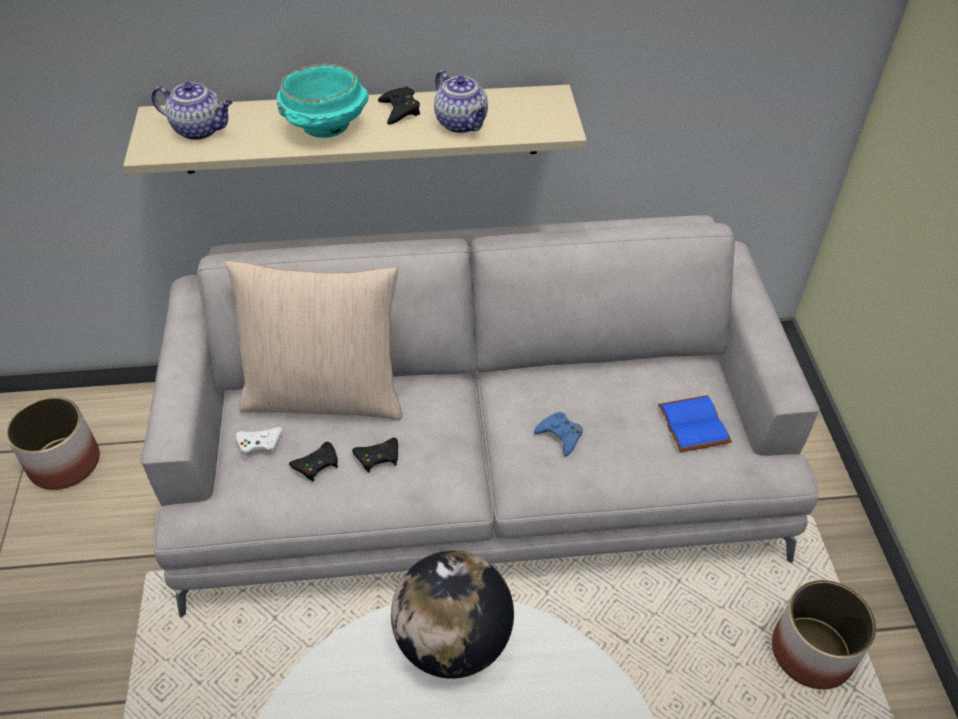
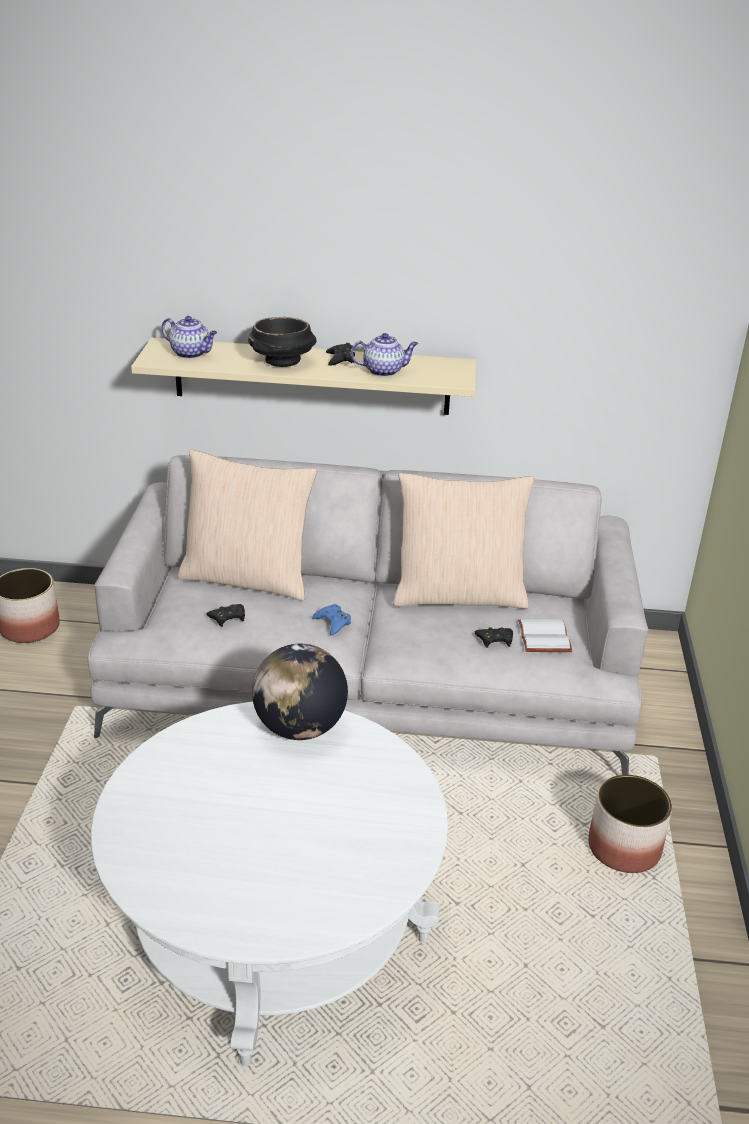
camera: 10 degrees right, 15 degrees down
(259, 443) = (187, 599): white game controller -> none
(325, 127) = (281, 362): turquoise bowl -> black bowl
(378, 457) = (277, 620): black game controller -> black game controller (495, 640)
(462, 124) = (384, 371): teapot -> teapot turned 75 degrees counterclockwise
(560, 435) = (429, 628): blue game controller -> blue game controller (333, 623)
(579, 376) = (459, 595): none -> beige pillow
(695, 425) = (546, 638): blue book -> white book

